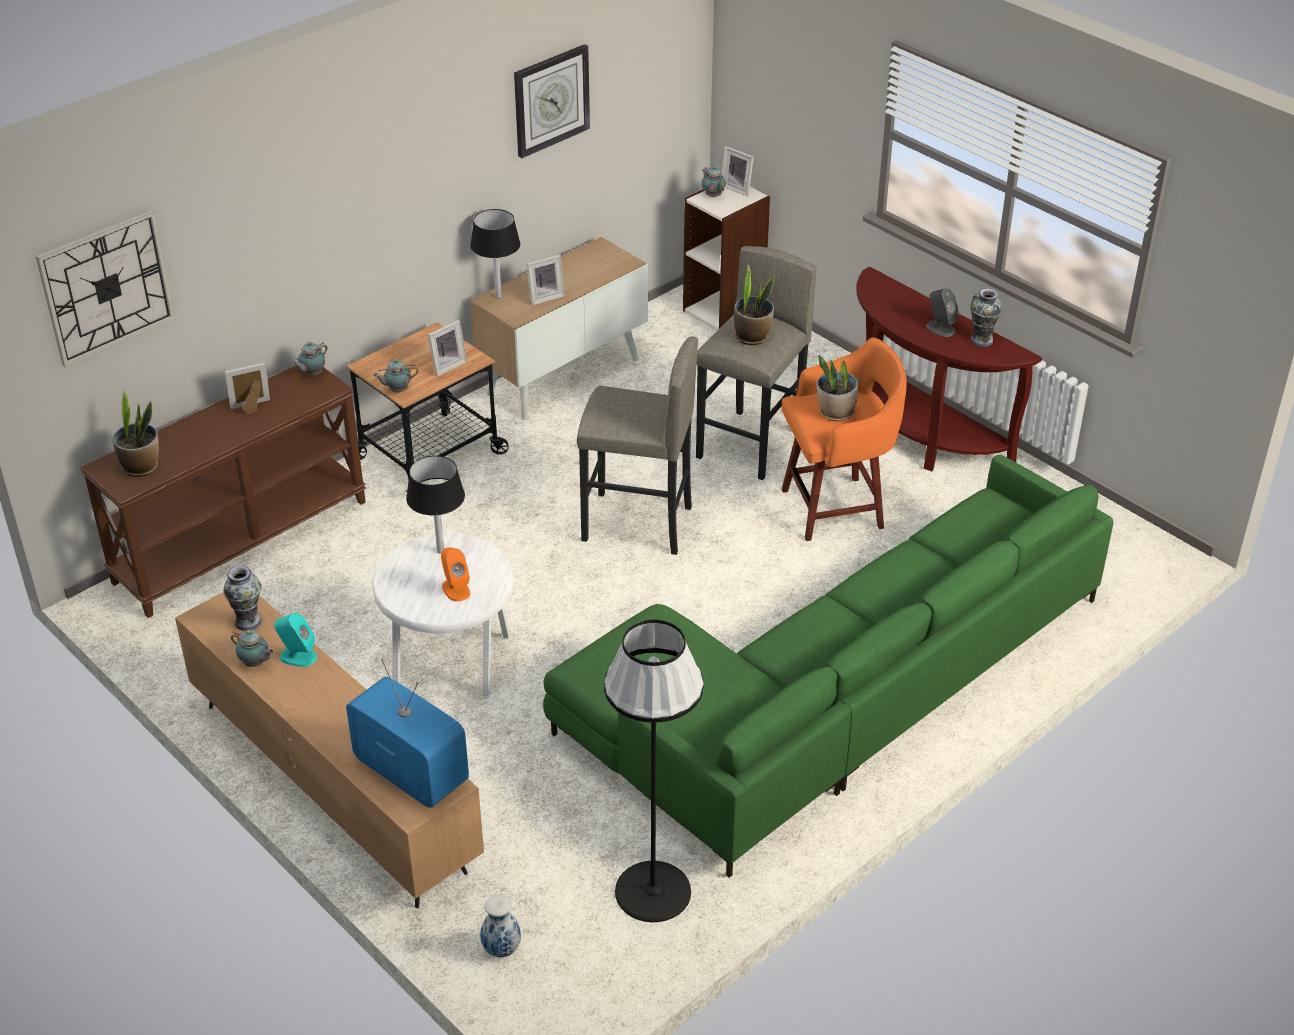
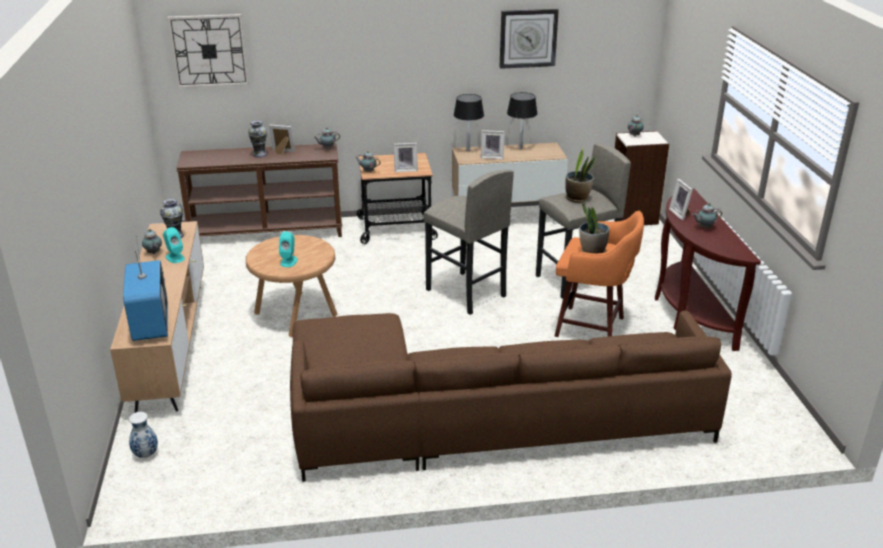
camera: 35 degrees right, 10 degrees down
(141, 467) = (204, 158): potted plant -> none
(440, 551) = (304, 243): black table lamp -> black table lamp (520, 148)
(450, 658) = (295, 314): white side table -> brown side table
(456, 589) = (289, 261): orange speaker -> turquoise speaker
(653, 892) = (253, 467): black floor lamp -> none
(738, 188) = (653, 136): picture frame -> picture frame (680, 214)
(832, 695) = (477, 417): green sofa -> brown sofa
(940, 328) = (704, 227): grey speaker -> teapot
(981, 340) = (726, 241): vase -> vase (259, 154)

